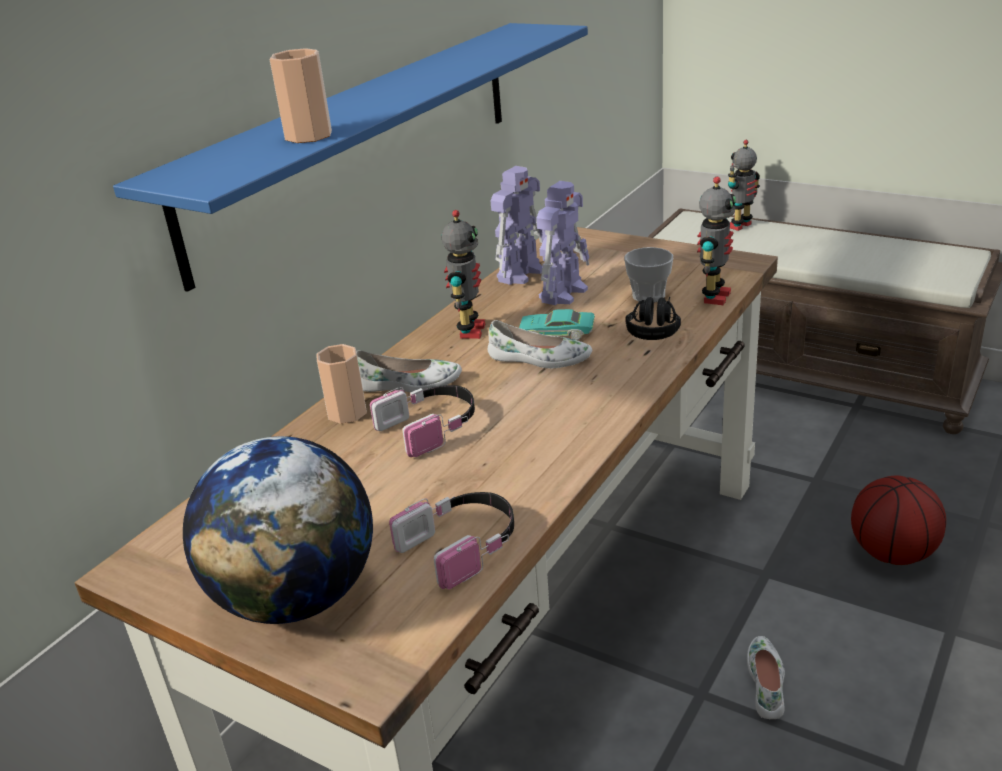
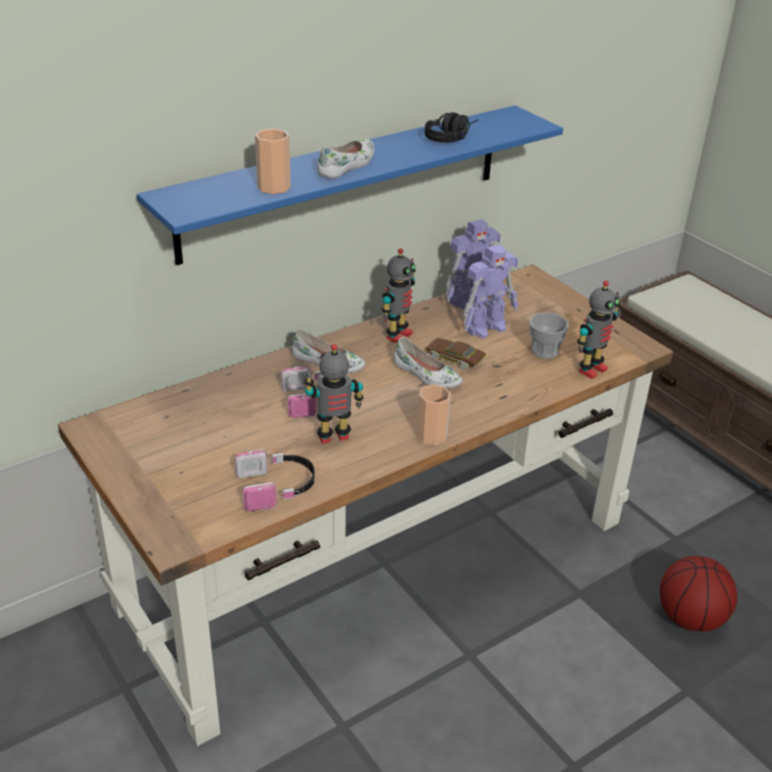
camera: 20 degrees right, 5 degrees up
(297, 597) = (165, 481): globe -> none
(347, 413) = (275, 370): cup -> cup (431, 435)
(557, 332) = (455, 358): turquoise toy car -> brown toy car
(654, 327) = (525, 379): black headphones -> black headphones (451, 137)
(741, 226) = (723, 304): toy robot -> toy robot (333, 438)
(767, 682) = (521, 668): white shoe -> white shoe (348, 165)

